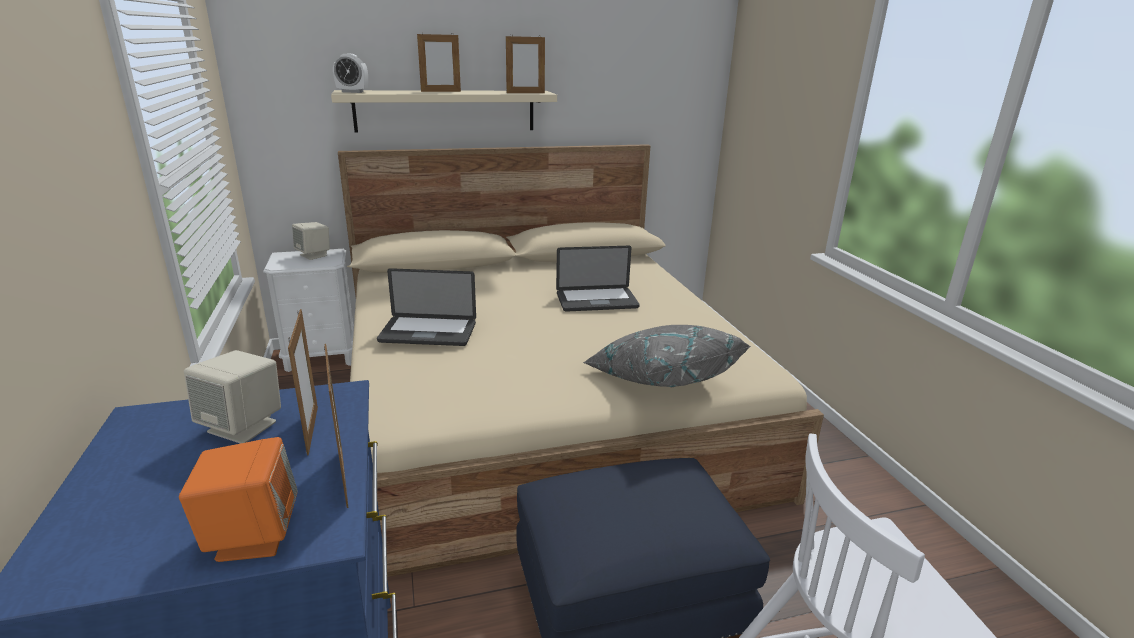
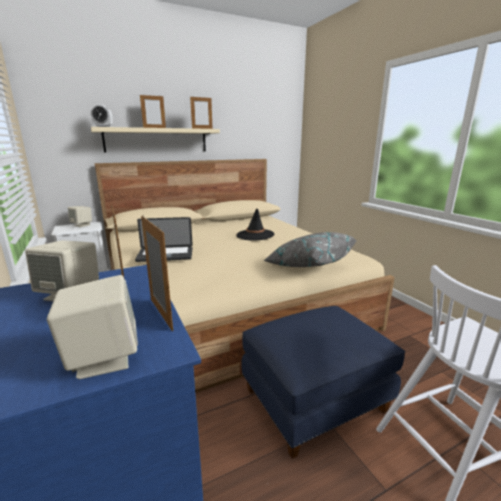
camera: 10 degrees left, 5 degrees down
(252, 536) = (103, 358): orange speaker -> beige speaker
(597, 301) = (255, 235): laptop -> black hat

